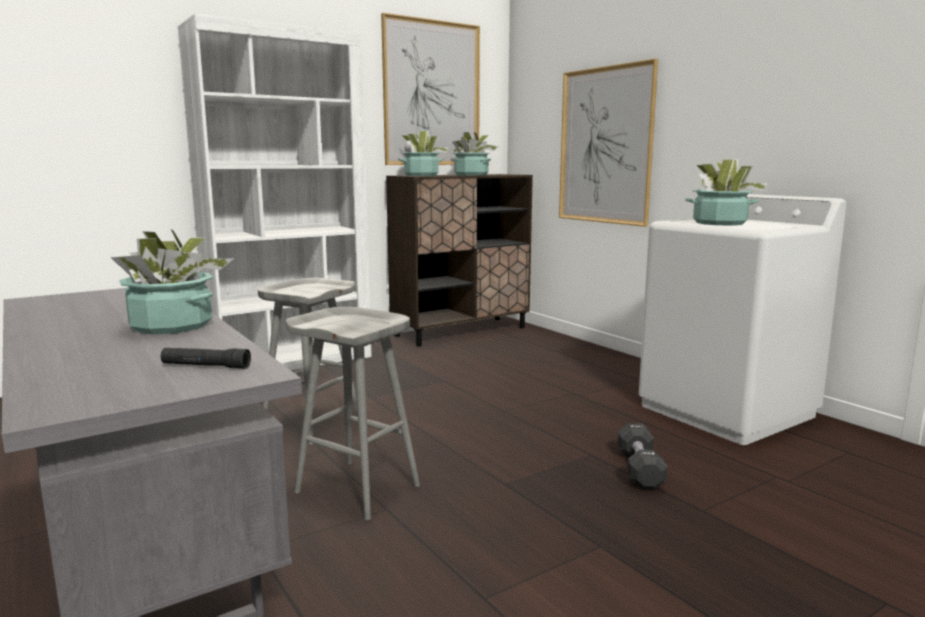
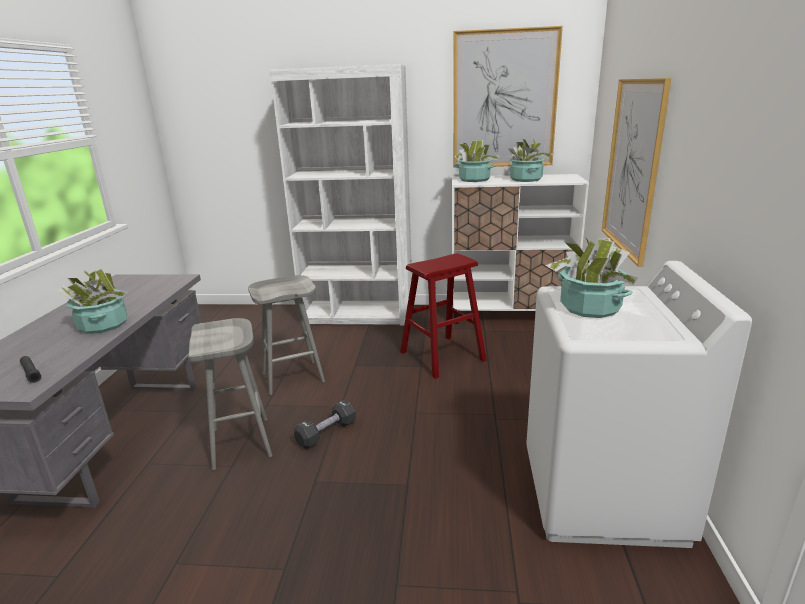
camera: 40 degrees right, 10 degrees up
(451, 370) = (442, 356): none -> red stool
(461, 331) = (510, 315): brown cabinet -> white cabinet
(640, 470) = (417, 518): black dumbbell -> black dumbbell (326, 433)

